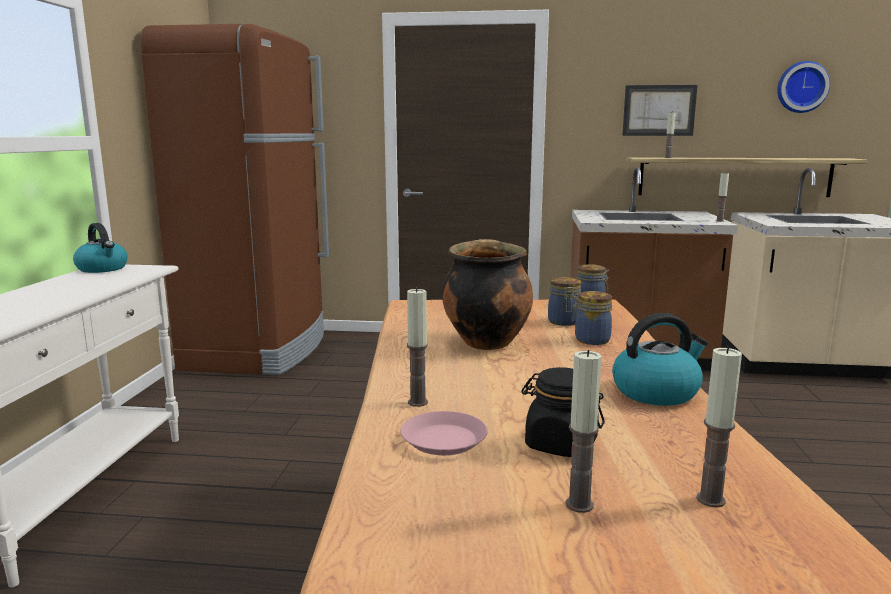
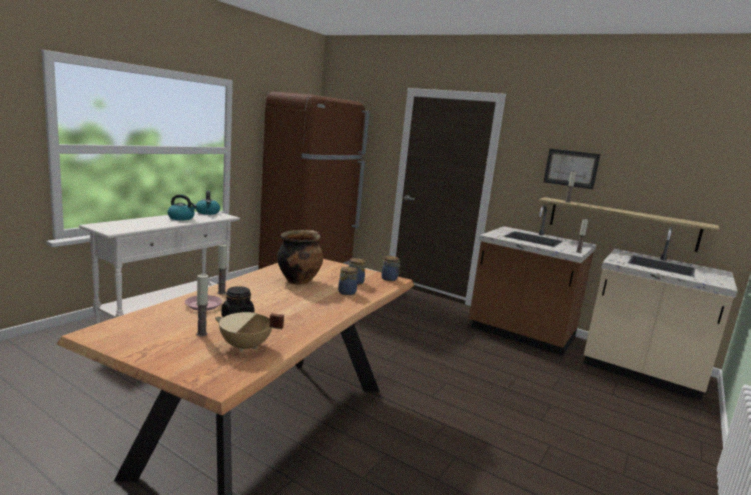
camera: 25 degrees right, 0 degrees up
(656, 392) = (318, 316): kettle -> kettle (181, 218)
(710, 499) = (245, 347): candle -> beige cooking pot
(801, 87) = (682, 165): wall clock -> none

